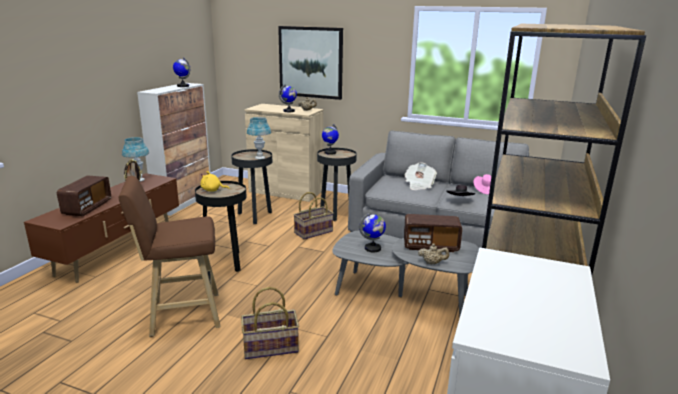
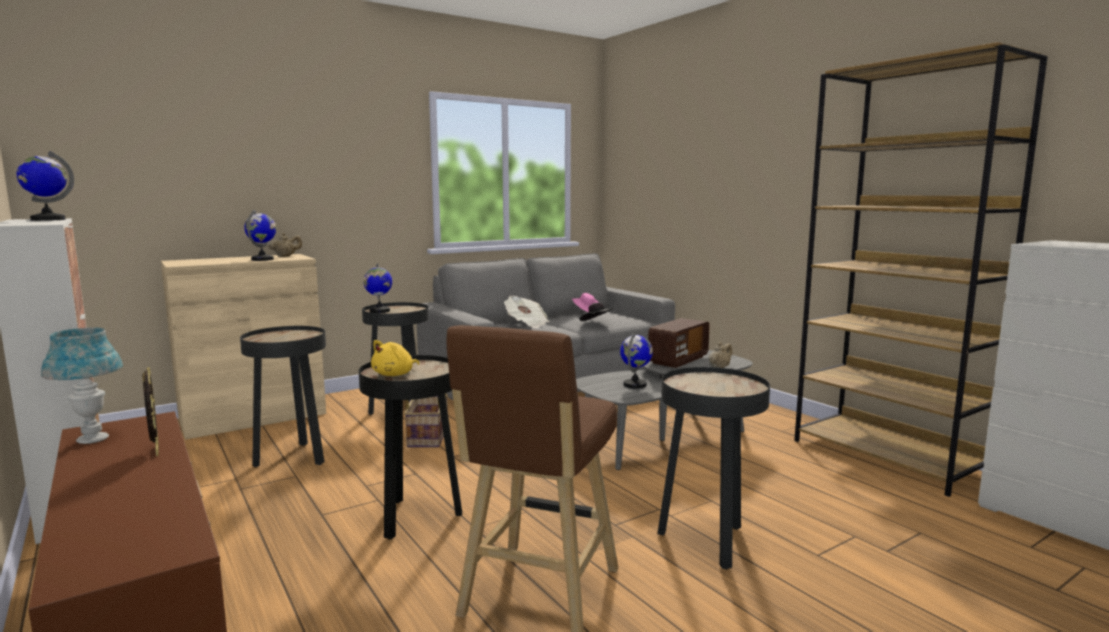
camera: 55 degrees left, 10 degrees down
(87, 208) = (138, 508): radio -> none
(259, 158) = (305, 335): blue table lamp -> none
(270, 348) = (707, 543): basket -> black side table
(310, 62) = (265, 176): picture -> none

